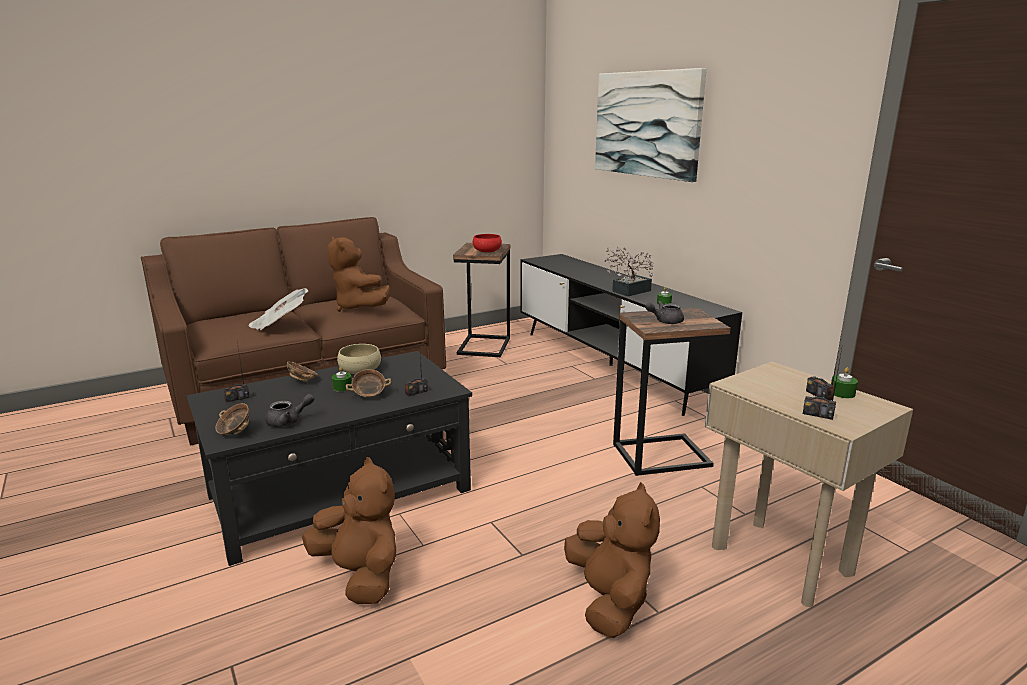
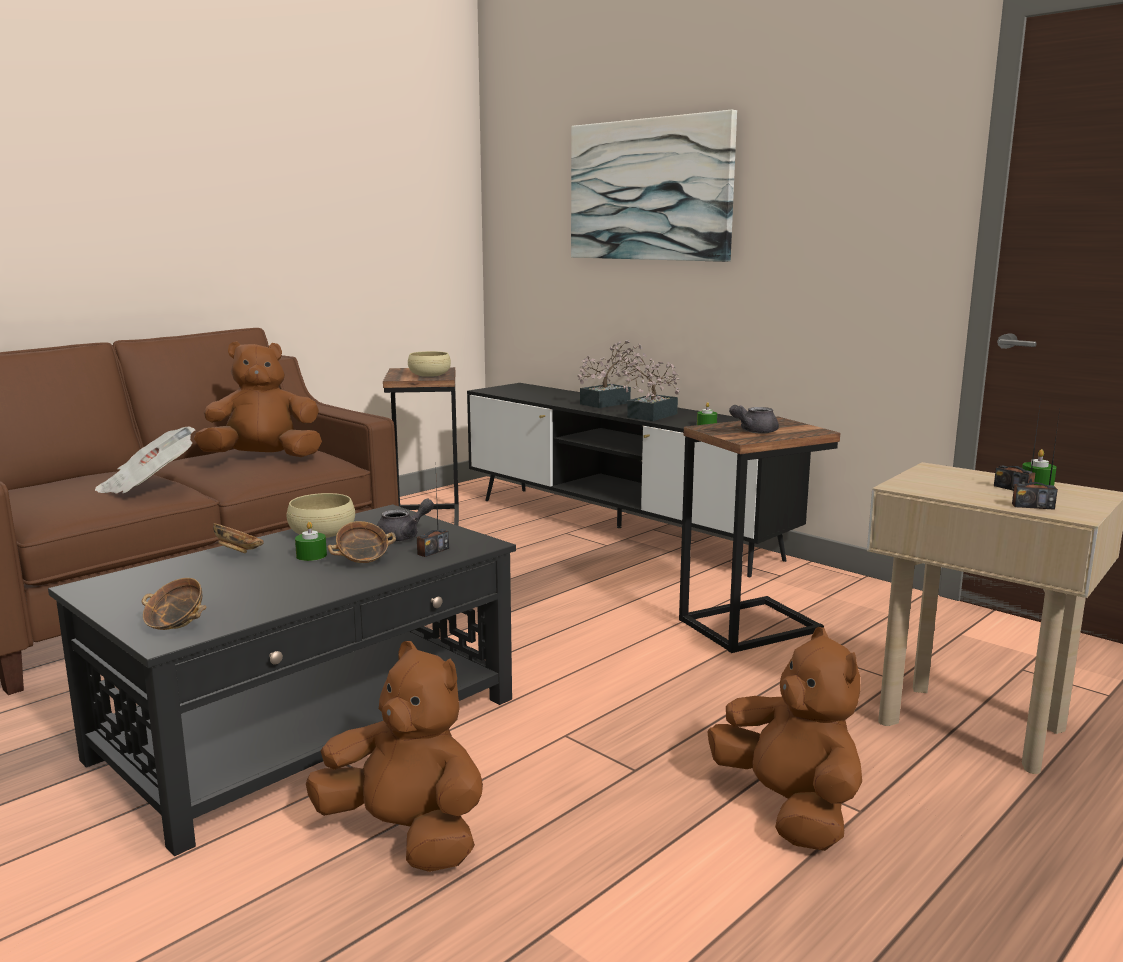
camera: 15 degrees left, 5 degrees down
(237, 398) = (144, 584): radio -> none
(288, 421) = (257, 604): grey teapot -> grey teapot (404, 536)
(359, 307) = (263, 458): brown plush toy -> brown plush toy turned 120 degrees clockwise
(487, 250) = (429, 375): red bowl -> beige bowl
(610, 277) = (610, 403): none -> potted plant

